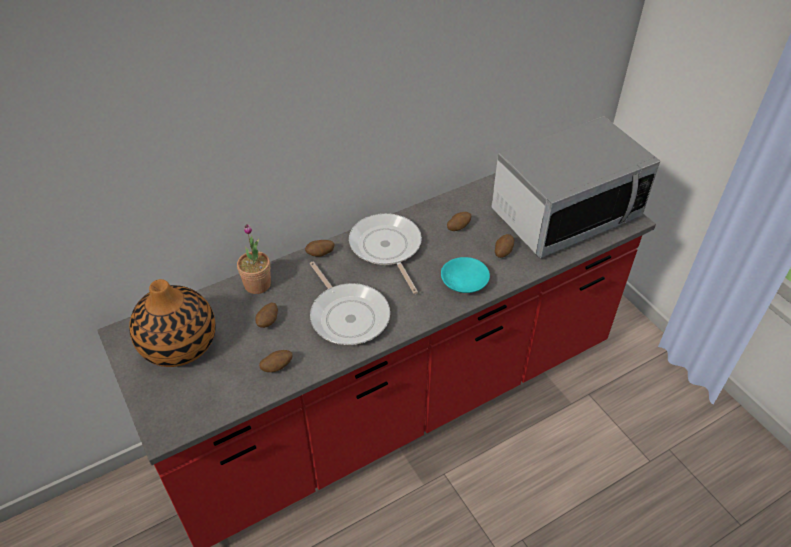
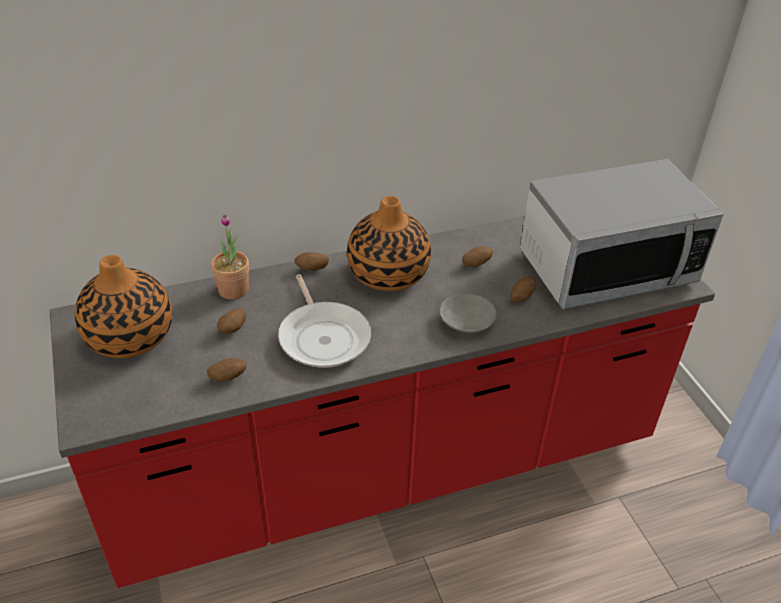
camera: 10 degrees right, 5 degrees down
(386, 248) = (388, 274): frying pan -> vase
(463, 282) = (466, 322): turquoise bowl -> grey bowl

